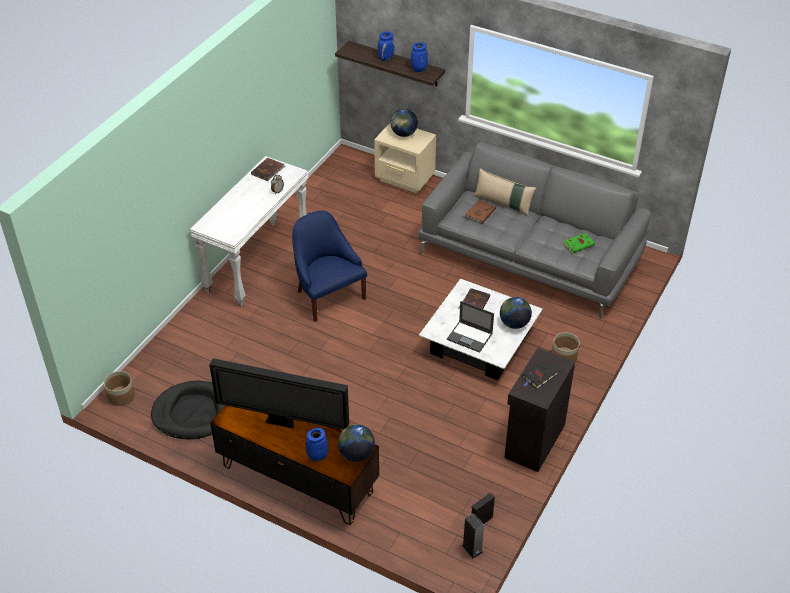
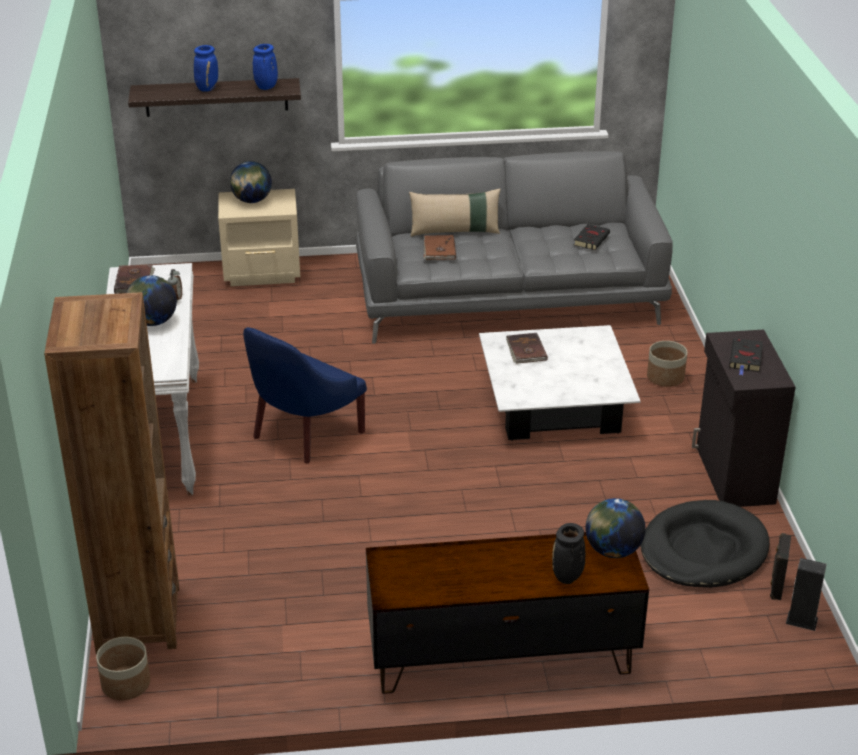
camera: 35 degrees left, 10 degrees down
(156, 364) = (138, 619): none -> brown bookcase
(193, 413) = (264, 651): black dog bed -> black dog bed (703, 549)
(282, 423) = (474, 562): television -> none
(317, 457) = (567, 578): blue vase -> black vase
(328, 296) = (303, 433): blue armchair -> blue armchair turned 75 degrees counterclockwise
(470, 337) = (563, 386): laptop -> none
(514, 323) = (597, 352): globe -> globe (153, 322)
(579, 244) = (591, 239): green book -> black book

